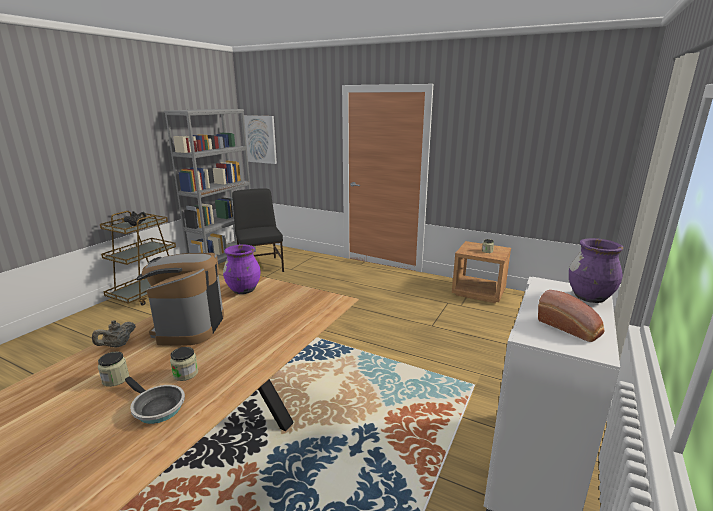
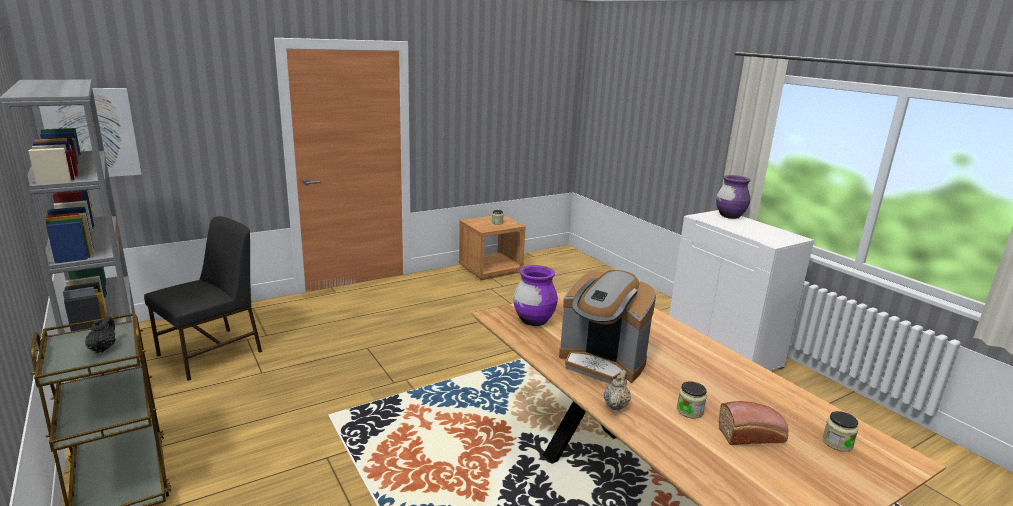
camera: 60 degrees left, 0 degrees up
(117, 345) = (616, 405): beige teapot -> beige teapot turned 135 degrees counterclockwise
(156, 407) = (748, 395): frying pan -> none
(185, 374) = (698, 376): jar -> jar (837, 443)
(261, 266) = (212, 353): black chair -> black chair turned 120 degrees clockwise
(570, 328) = (767, 233): bread -> bread (752, 435)

